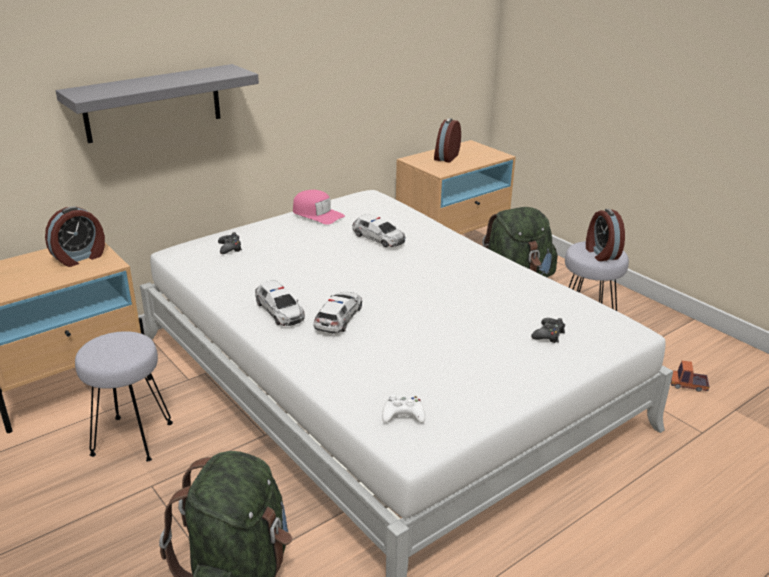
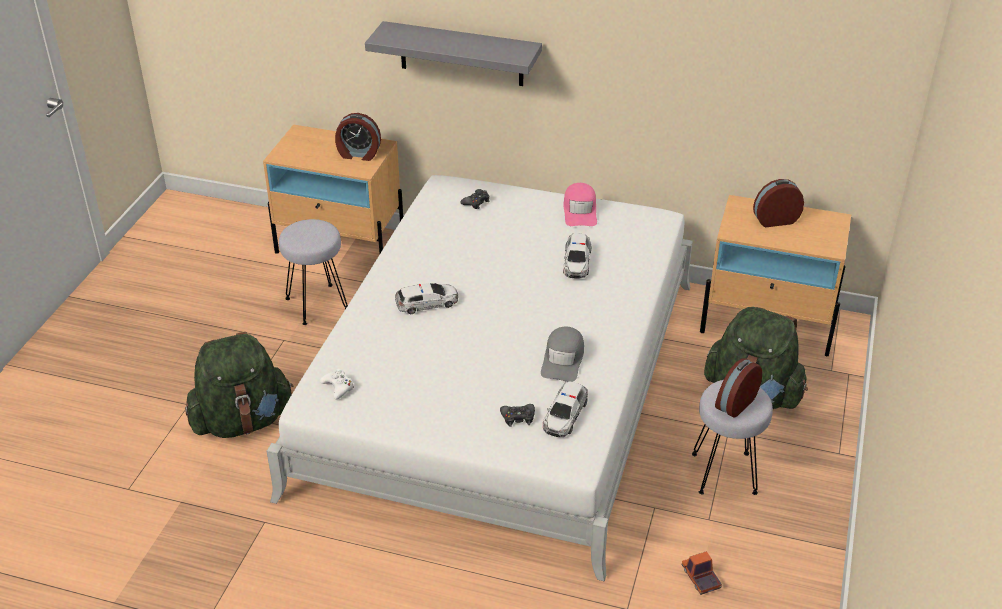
camera: 55 degrees right, 10 degrees up
(280, 311) = (410, 273): toy car -> toy car (565, 415)
(492, 289) = (563, 360): none -> grey cap

